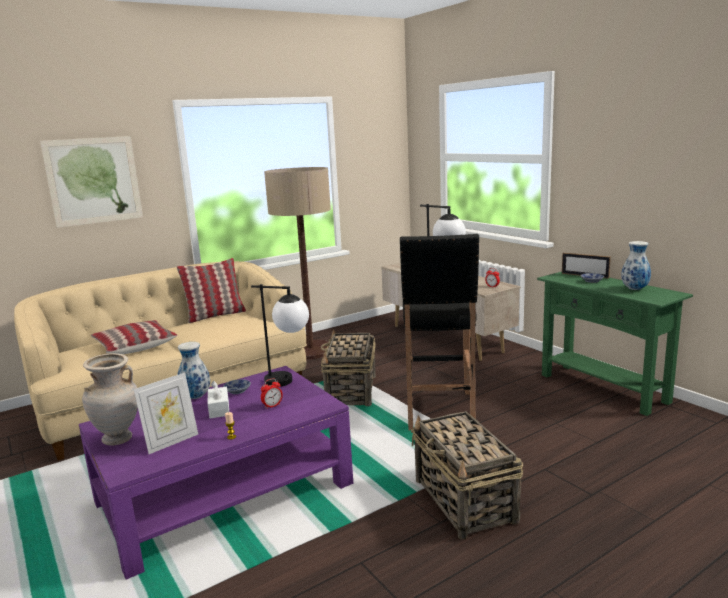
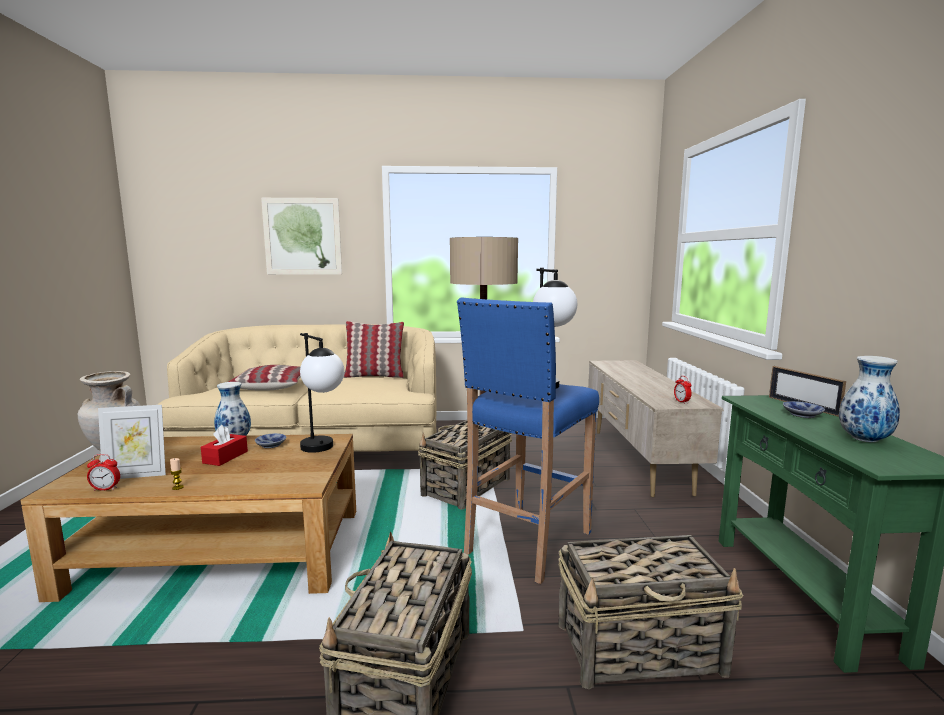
camera: 30 degrees right, 5 degrees down
(219, 409) = (225, 457): white tissue box -> red tissue box
(225, 492) = (222, 550): purple coffee table -> brown coffee table
(272, 406) = (265, 469): alarm clock -> alarm clock (105, 489)
(439, 412) = (527, 543): black stool -> blue stool
(559, 440) = (641, 648): none -> basket

